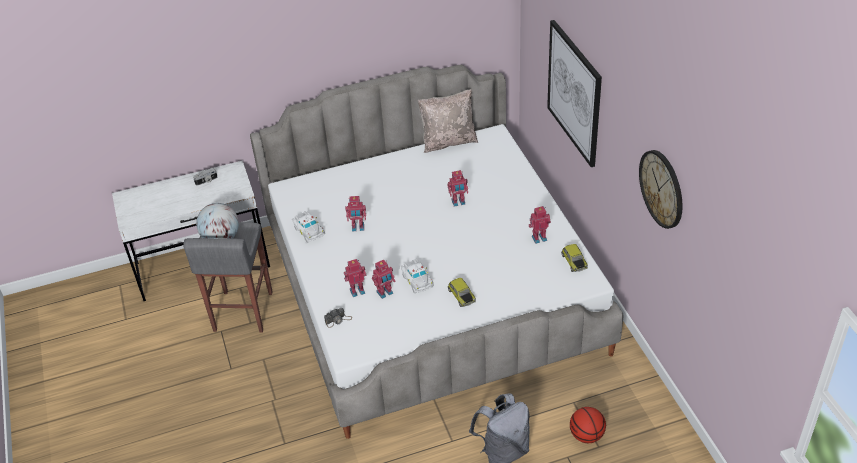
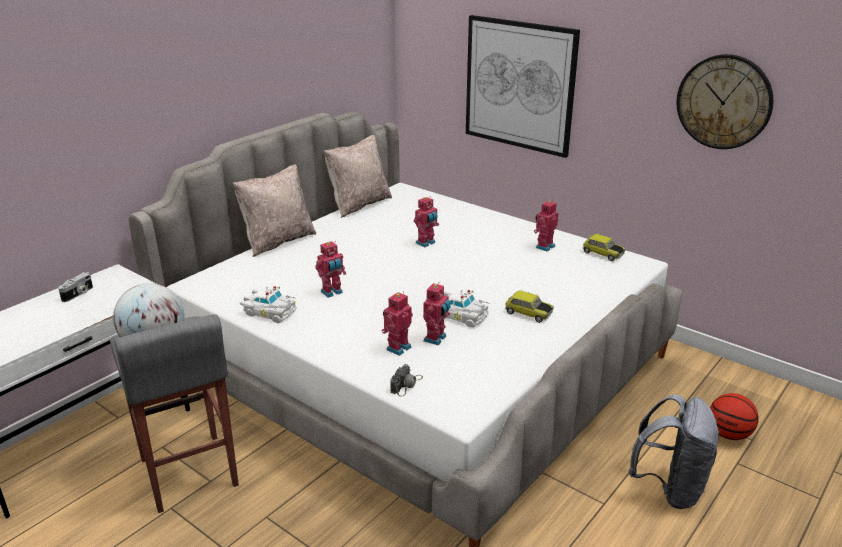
camera: 35 degrees left, 15 degrees down
(363, 163) = (278, 241): none -> beige pillow

